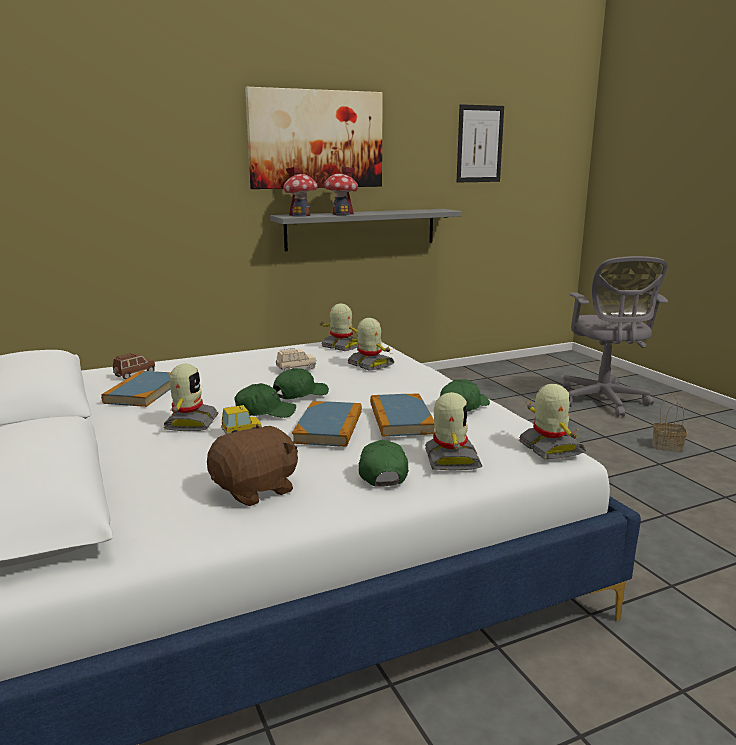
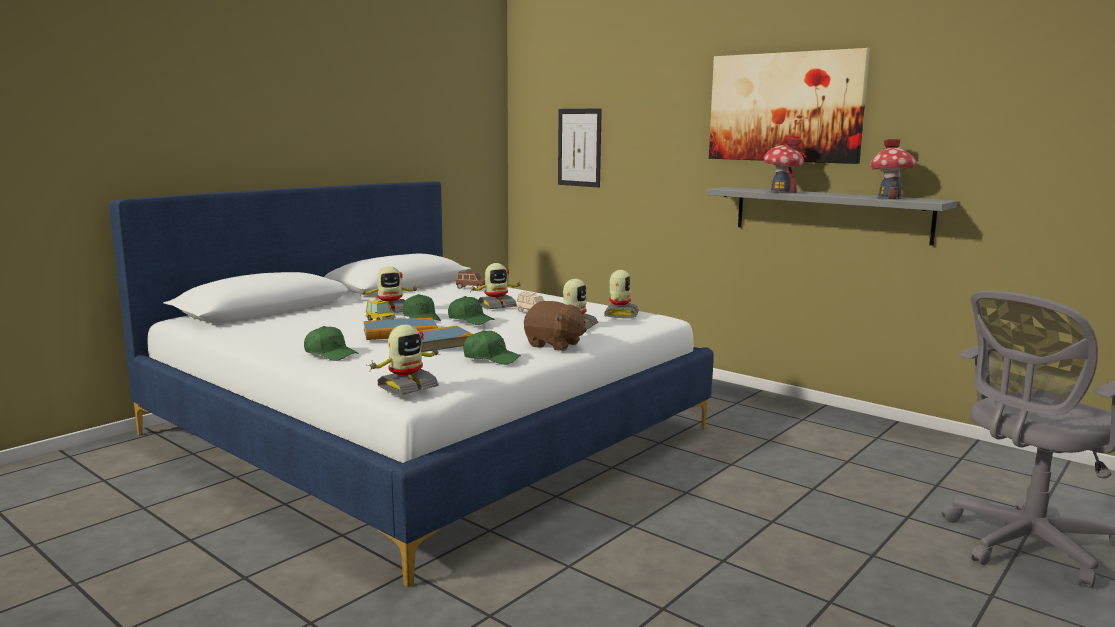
camera: 65 degrees right, 5 degrees down
(143, 392) = (439, 295): book -> none
(256, 490) = (293, 336): brown plush toy -> brown plush toy (554, 345)
(301, 215) = (739, 189): toy house -> toy house (889, 198)
(381, 473) = (330, 354): green cap -> green cap turned 60 degrees clockwise
(450, 460) = (361, 364): toy robot -> toy robot (496, 306)
(479, 144) = (1034, 109): picture -> picture (579, 147)
(666, 446) = (910, 606): basket -> none

